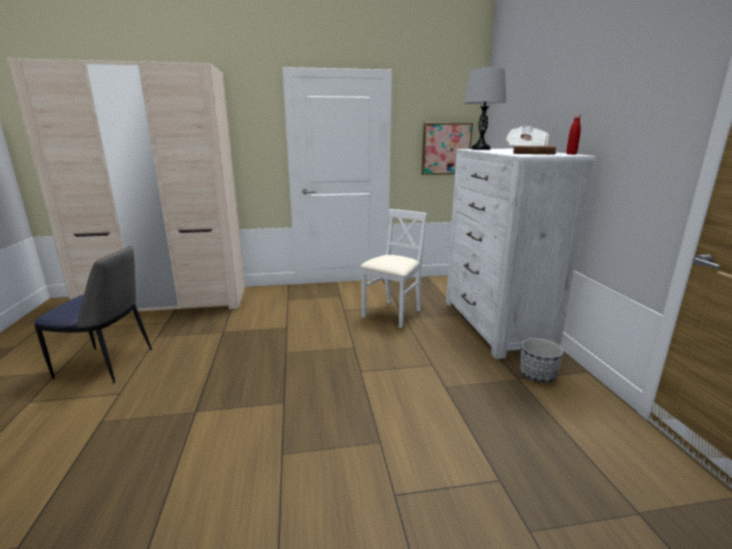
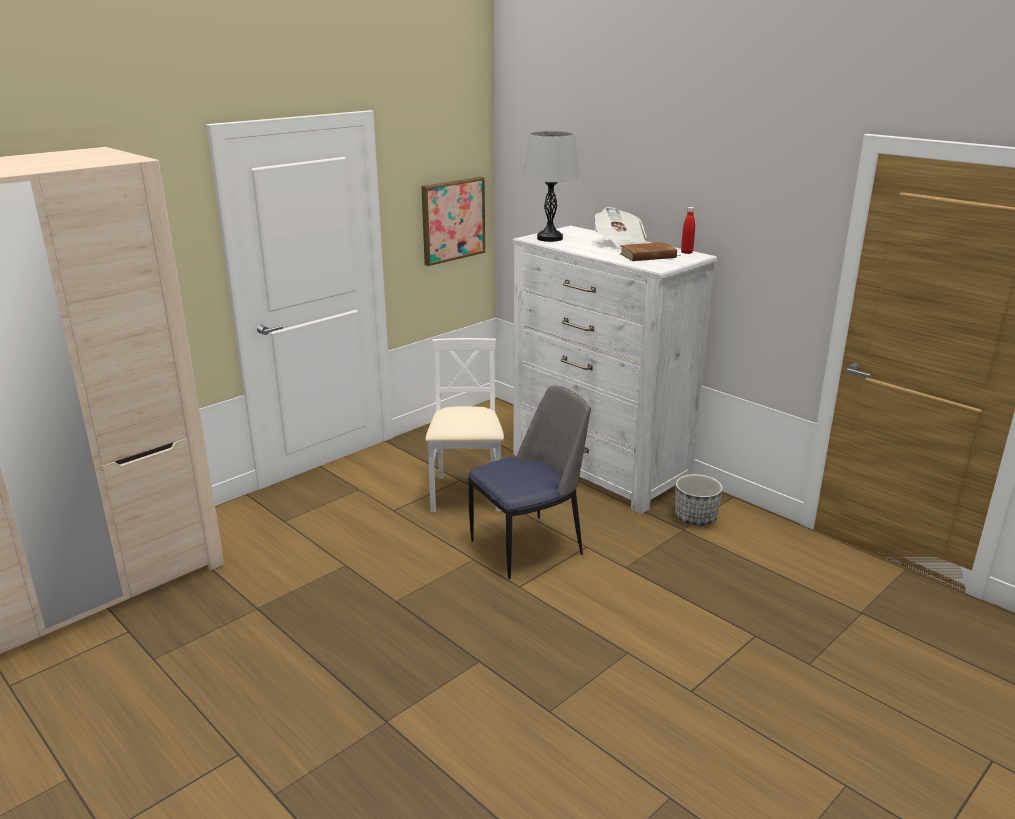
camera: 35 degrees left, 5 degrees up
(107, 364) = (141, 730): chair -> chair (529, 546)

